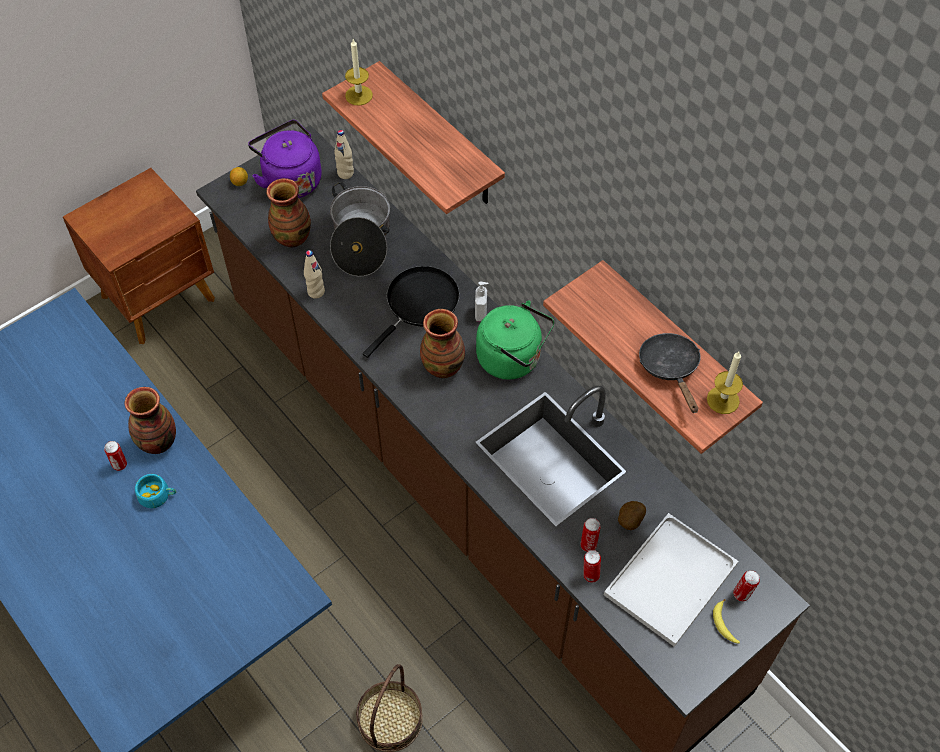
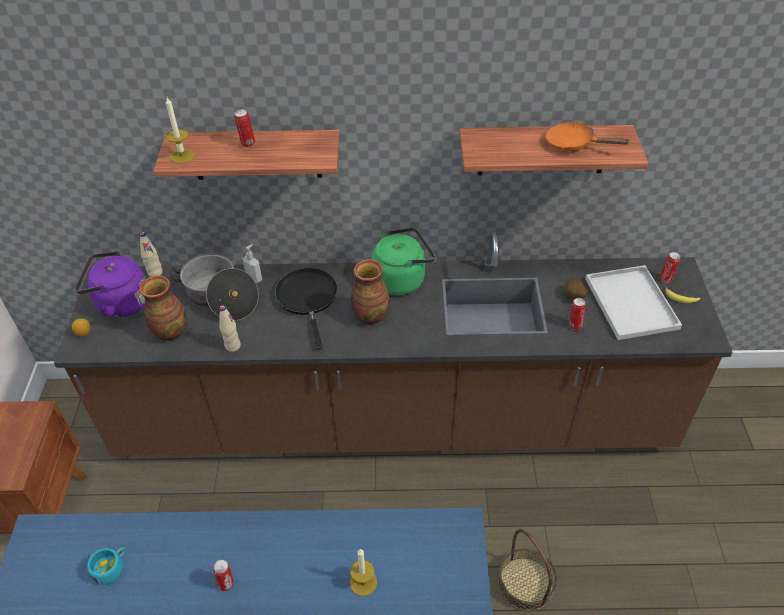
camera: 50 degrees left, 10 degrees down
(157, 442) = (234, 542): vase -> none
(158, 496) = (283, 572): turquoise cup -> turquoise cup (111, 567)
(481, 313) = (350, 273): soap dispenser -> soap dispenser (254, 278)
(590, 575) = (598, 337): can -> can (247, 144)
(670, 368) = (574, 144): black frying pan -> orange frying pan
(723, 400) = (618, 137): candle -> candle (363, 582)

